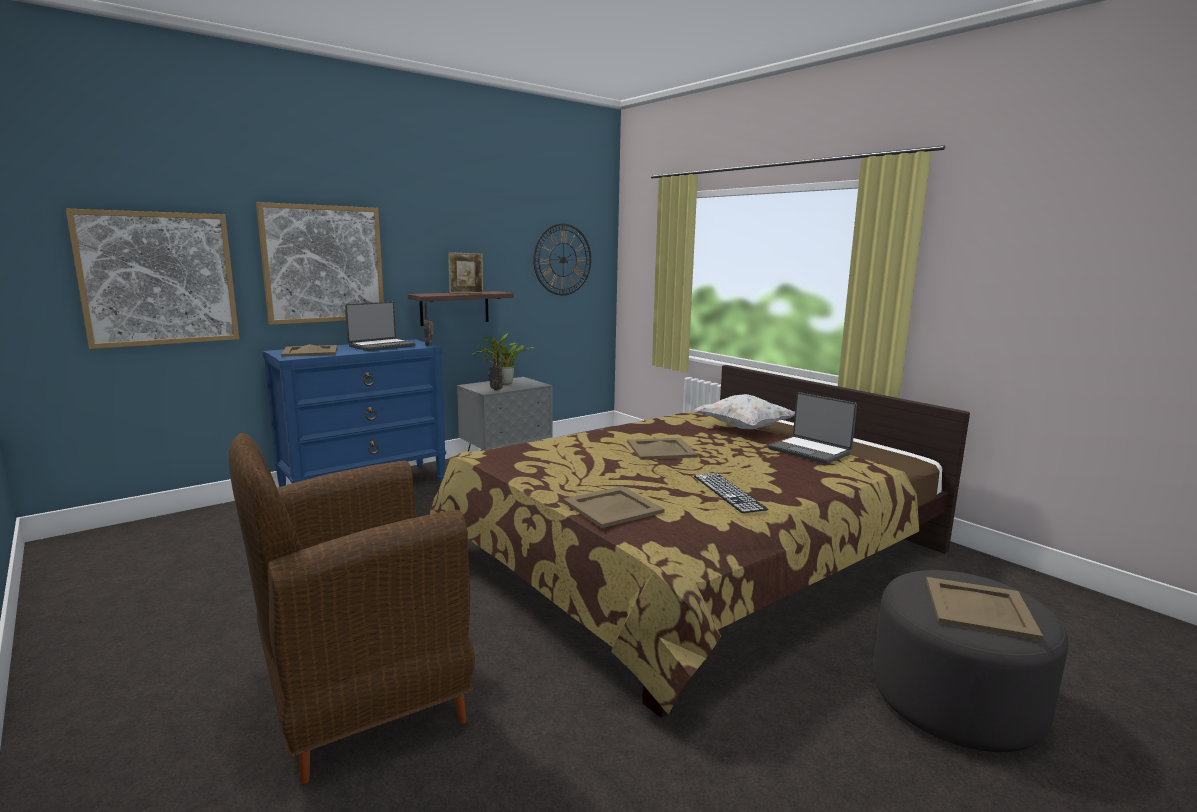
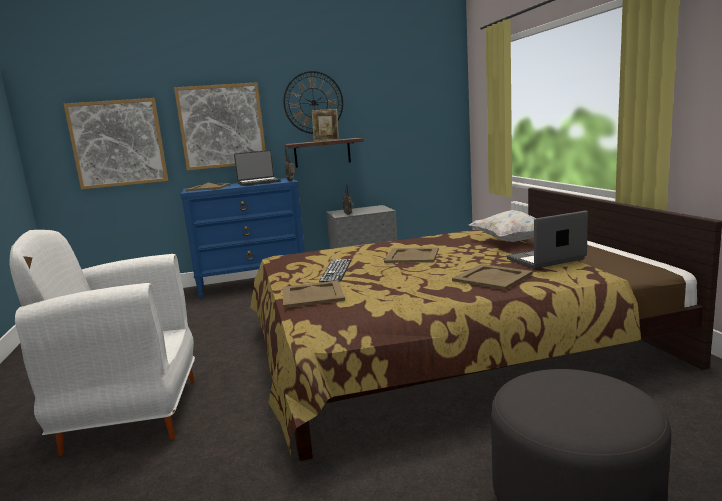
camera: 25 degrees right, 0 degrees up
(361, 700) = (131, 415): brown armchair -> white armchair
(503, 383) = (360, 209): potted plant -> none
(563, 259) = (415, 108): wall clock -> wall clock (313, 102)
(728, 492) = (419, 289): keyboard -> keyboard (336, 270)
(810, 451) = (546, 259): laptop -> laptop turned 90 degrees clockwise
(978, 608) = (573, 406): beige tray -> beige tray (491, 277)

